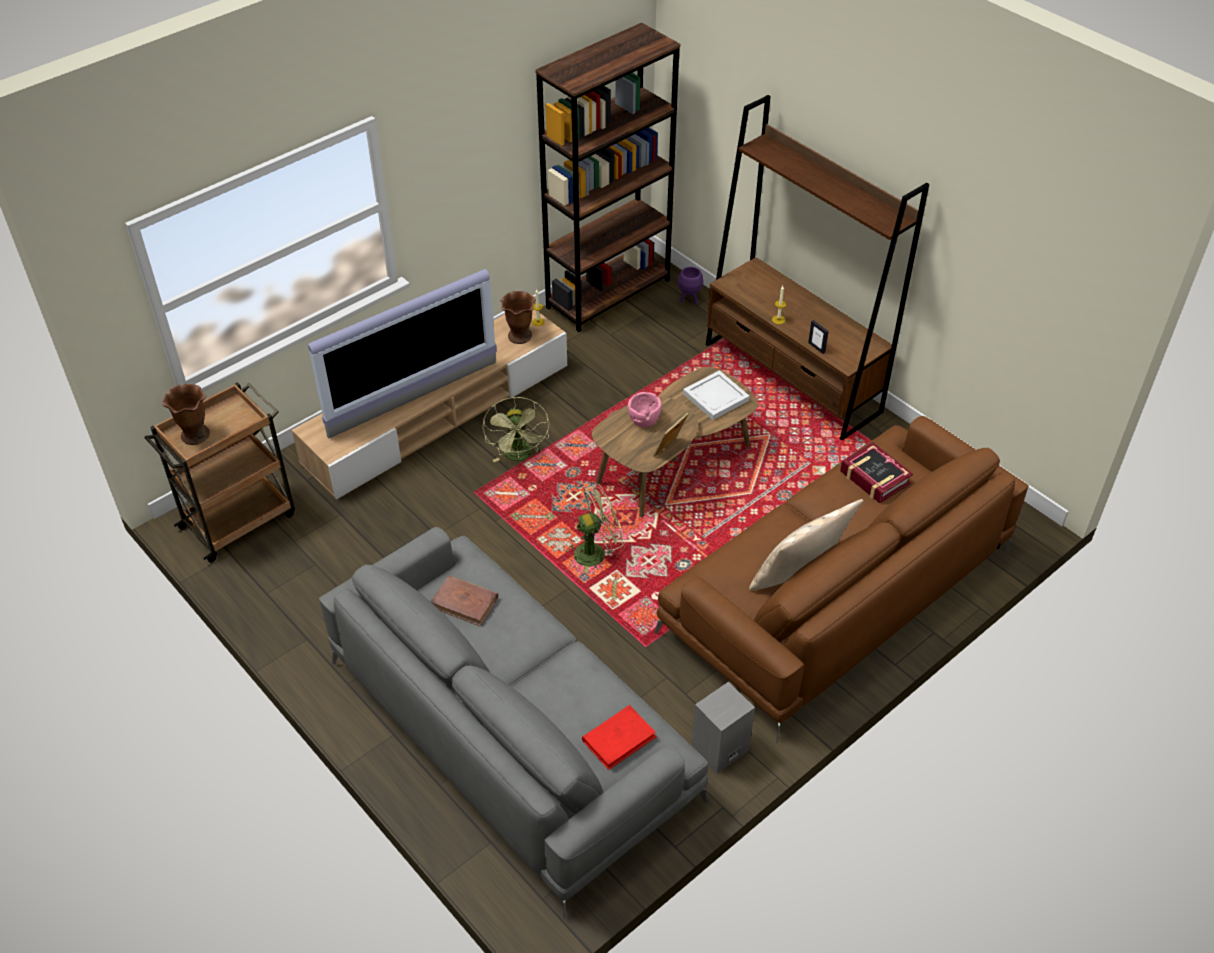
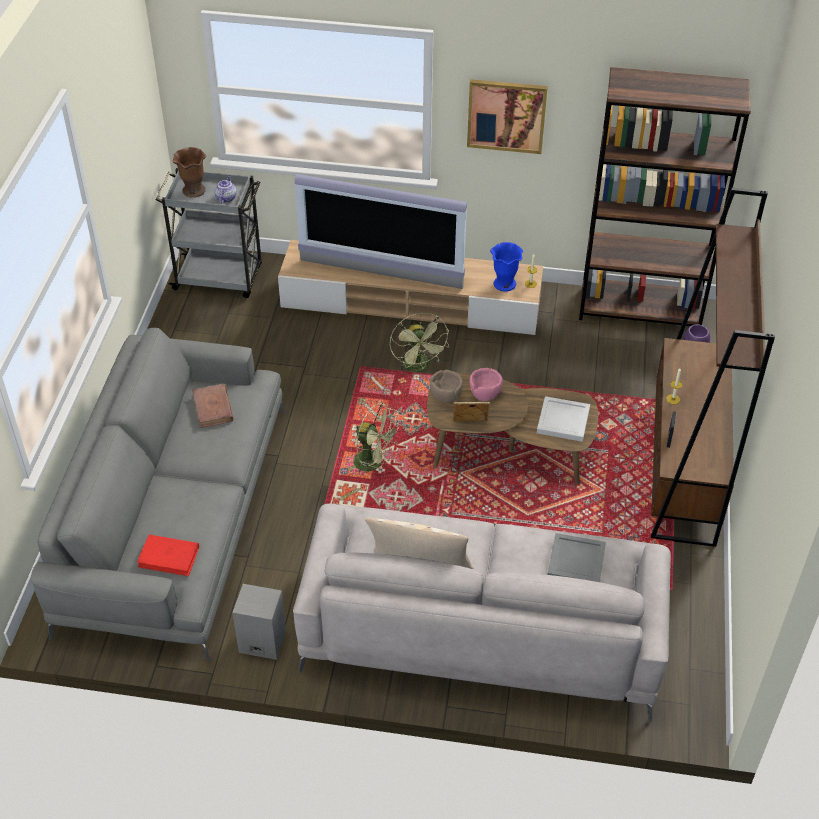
camera: 50 degrees right, 0 degrees up
(237, 419) = (226, 198): none -> teapot
(240, 519) = (220, 278): brown cart -> grey cart
(454, 170) = (506, 115): none -> picture
(519, 336) = (504, 284): brown vase -> blue vase
(519, 456) = (419, 367): green fan -> green fan turned 60 degrees counterclockwise
(621, 444) = (446, 396): none -> brown bowl
(837, 593) = (482, 627): brown sofa -> grey sofa
(874, 478) = (575, 561): book -> grey tray

